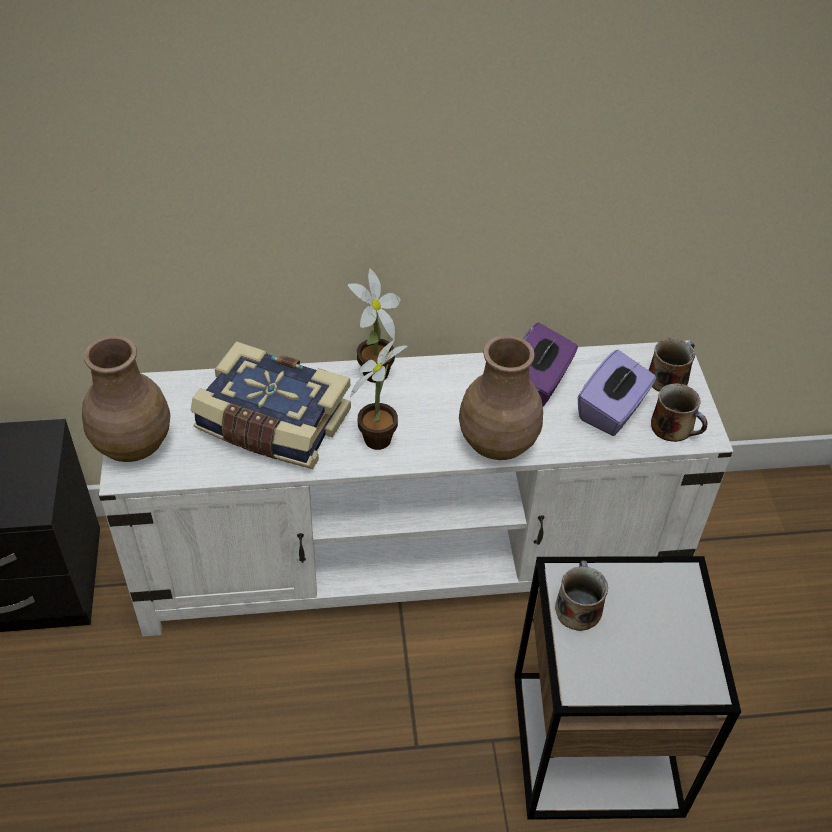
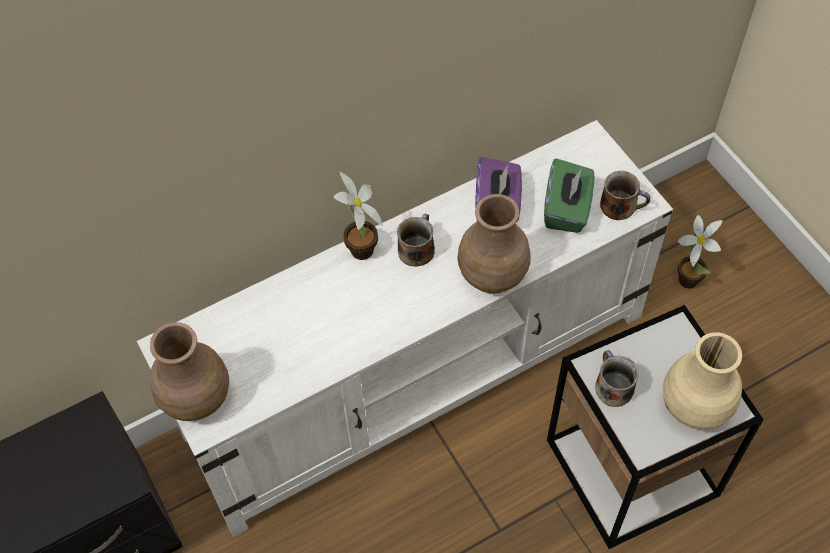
camera: 20 degrees left, 10 degrees up
(272, 425) = (303, 332): book -> none
(380, 436) = (397, 307): potted plant -> potted plant (688, 277)
(612, 411) = (567, 209): purple tissue box -> green tissue box
(662, 666) = (694, 408): none -> beige vase
(668, 377) = (596, 161): mug -> mug (416, 249)

